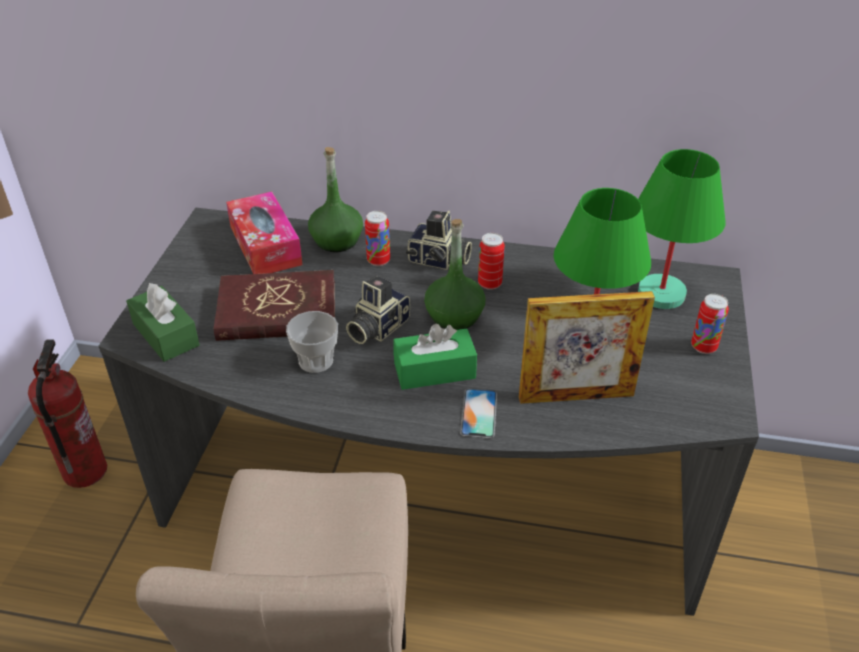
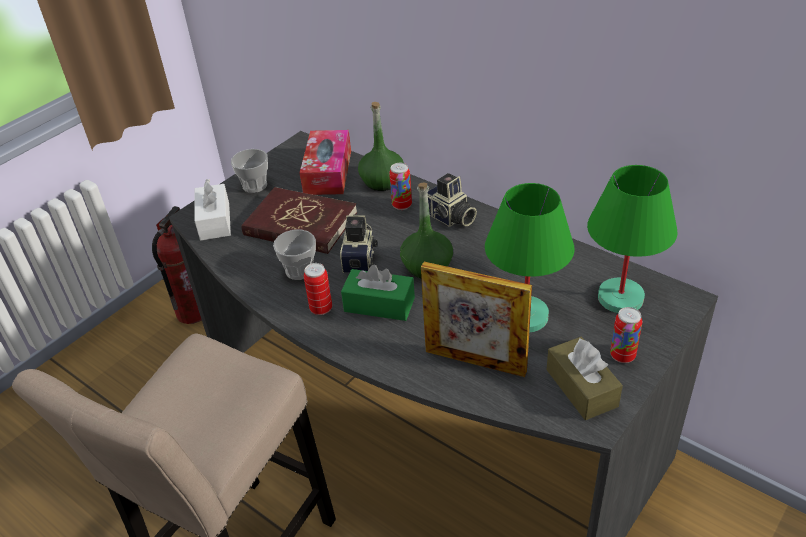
camera: 30 degrees right, 0 degrees up
(166, 334) = (215, 221): green tissue box -> white tissue box
(186, 281) = (255, 185): none -> cup
(376, 327) = (361, 258): camera -> camera turned 120 degrees clockwise
(479, 413) = (387, 349): phone -> none
(489, 284) = (476, 247): can -> can (321, 309)
(691, 388) = (581, 388): none -> brown tissue box

